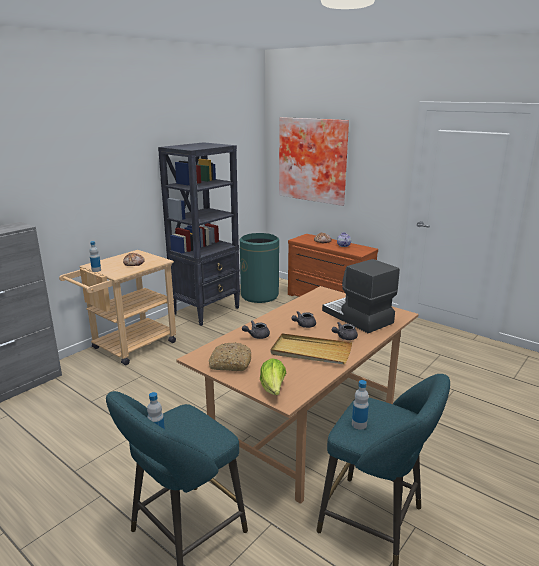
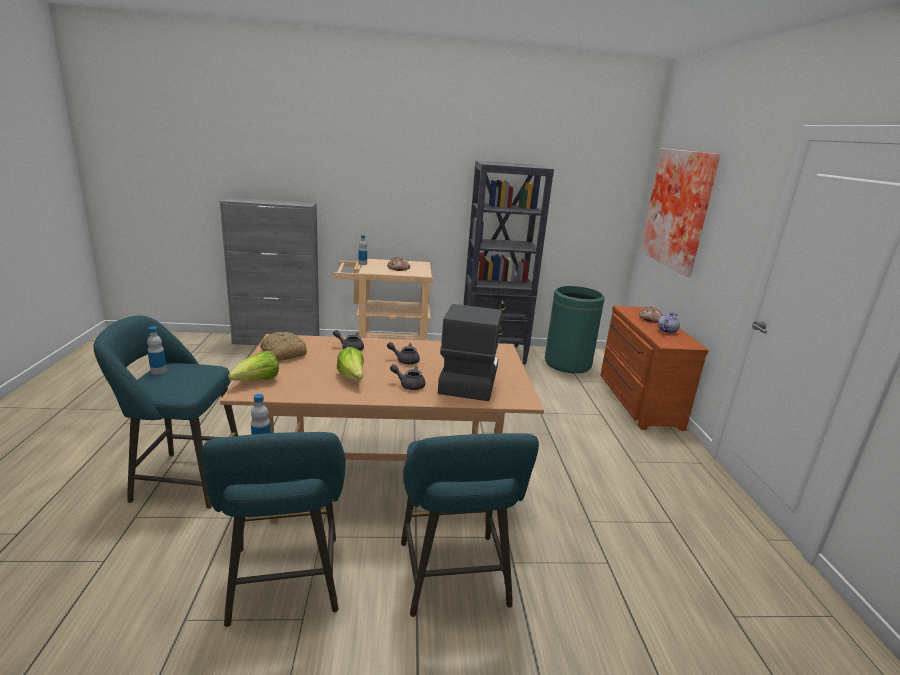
camera: 45 degrees right, 0 degrees up
(311, 352) = (352, 378): beige tray -> lettuce
(427, 447) = (454, 580): none -> turquoise stool

